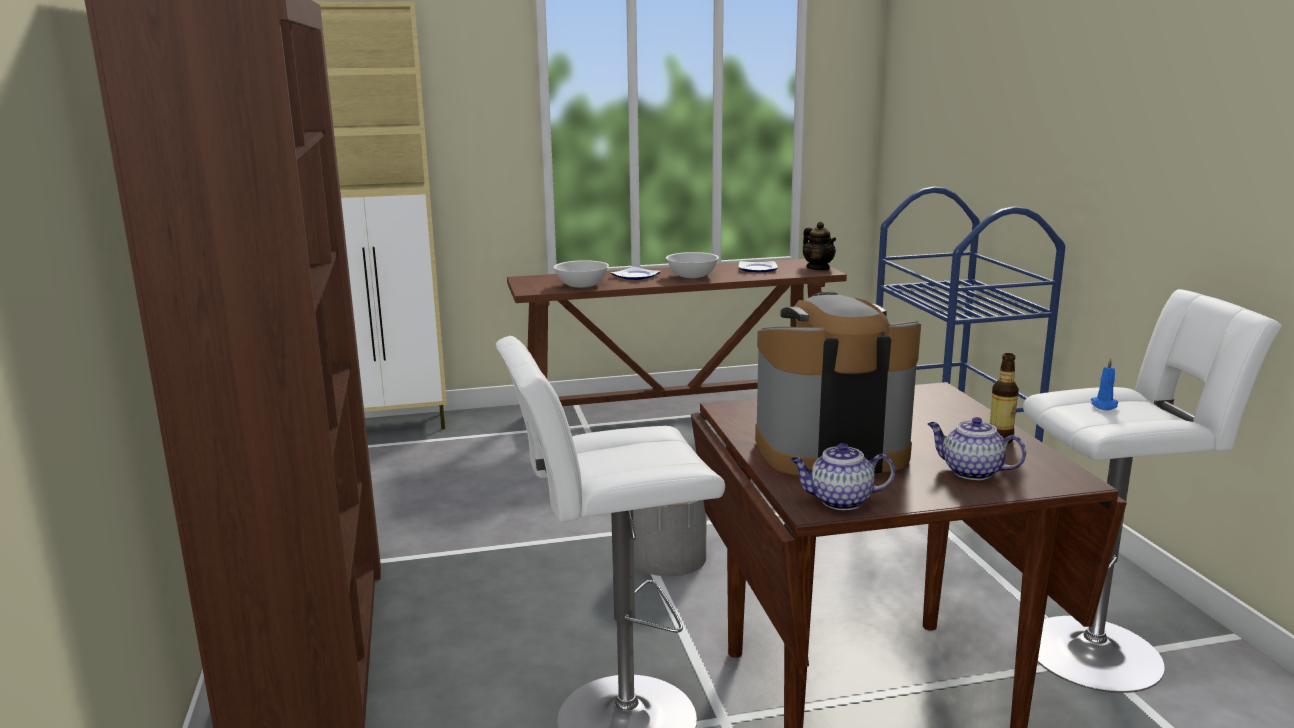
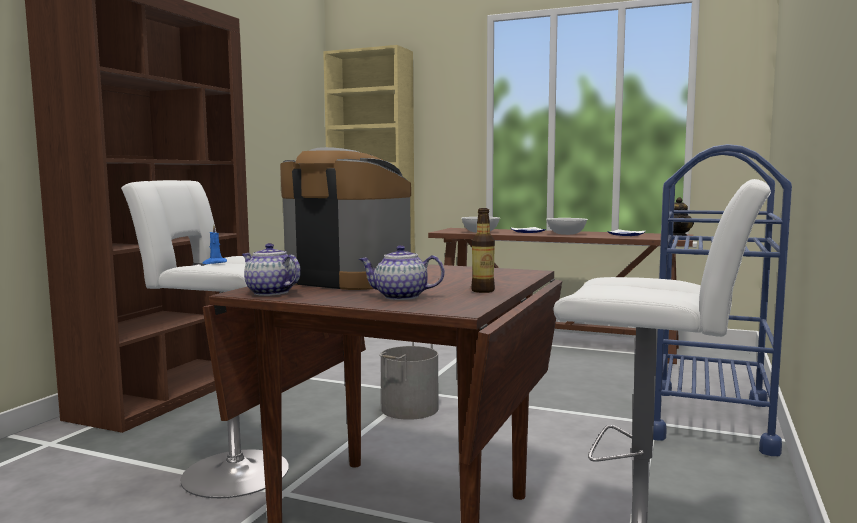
camera: 35 degrees right, 10 degrees down
(970, 472) = (400, 297): teapot -> teapot turned 60 degrees counterclockwise
(1104, 405) = (629, 285): blue candle -> blue candle (214, 263)

